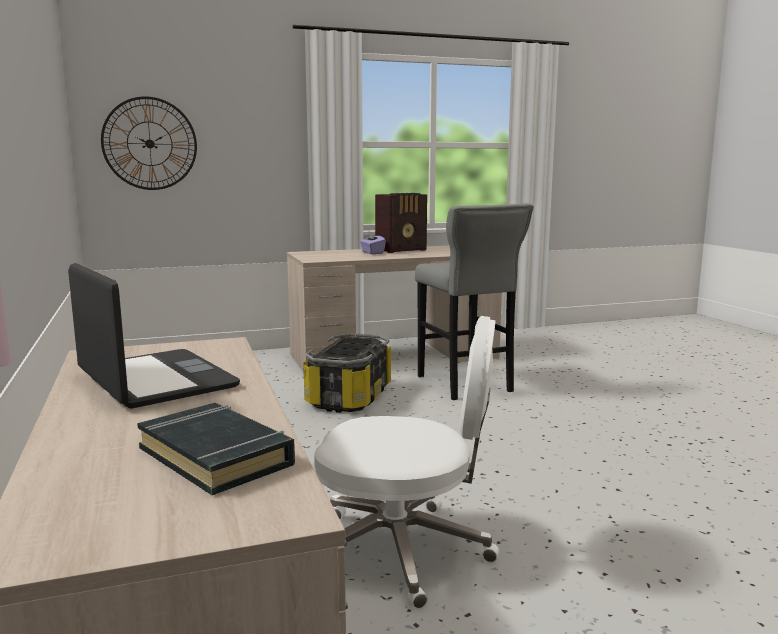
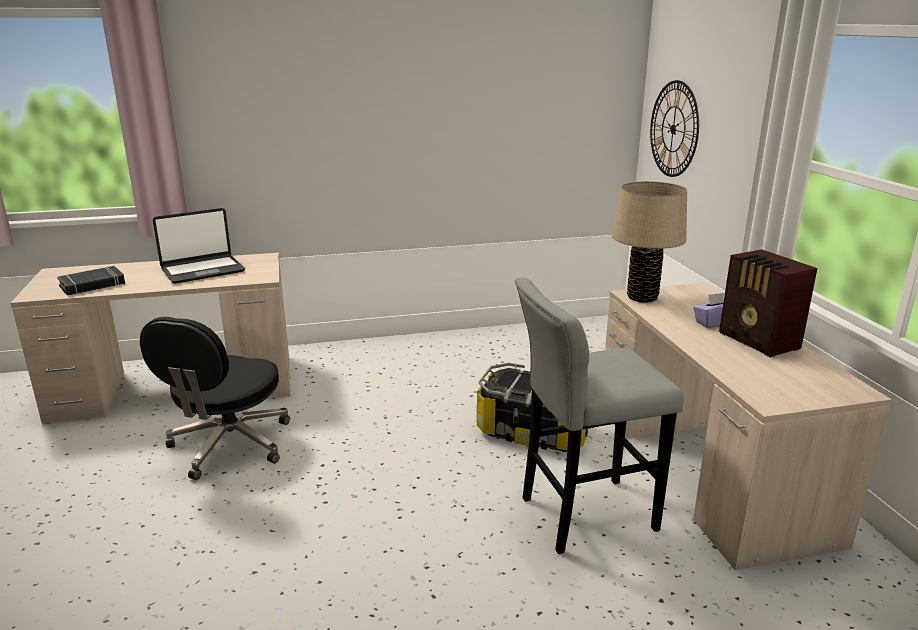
camera: 95 degrees right, 10 degrees up
(321, 259) = (642, 297): none -> beige table lamp
(403, 550) = (229, 445): white office chair -> black office chair

